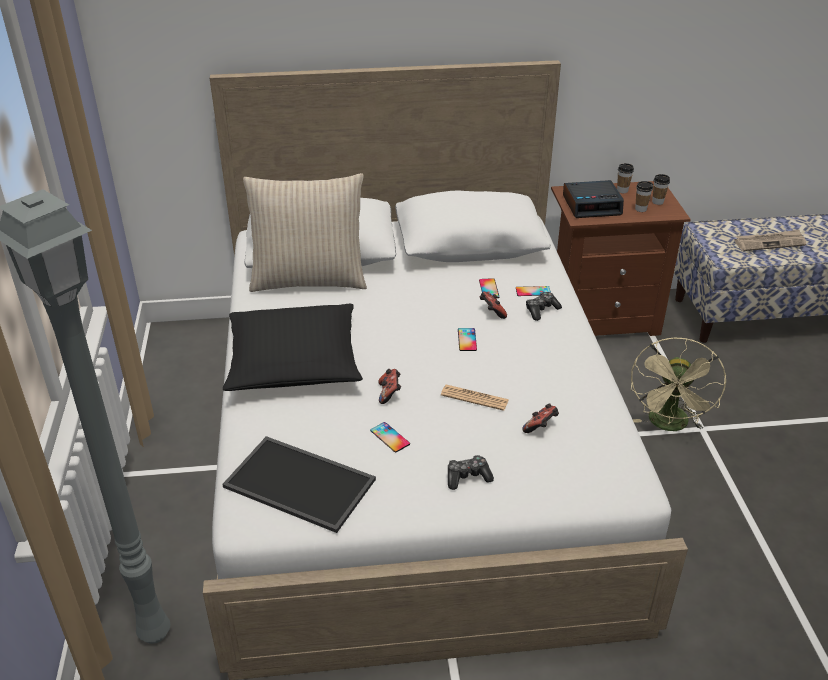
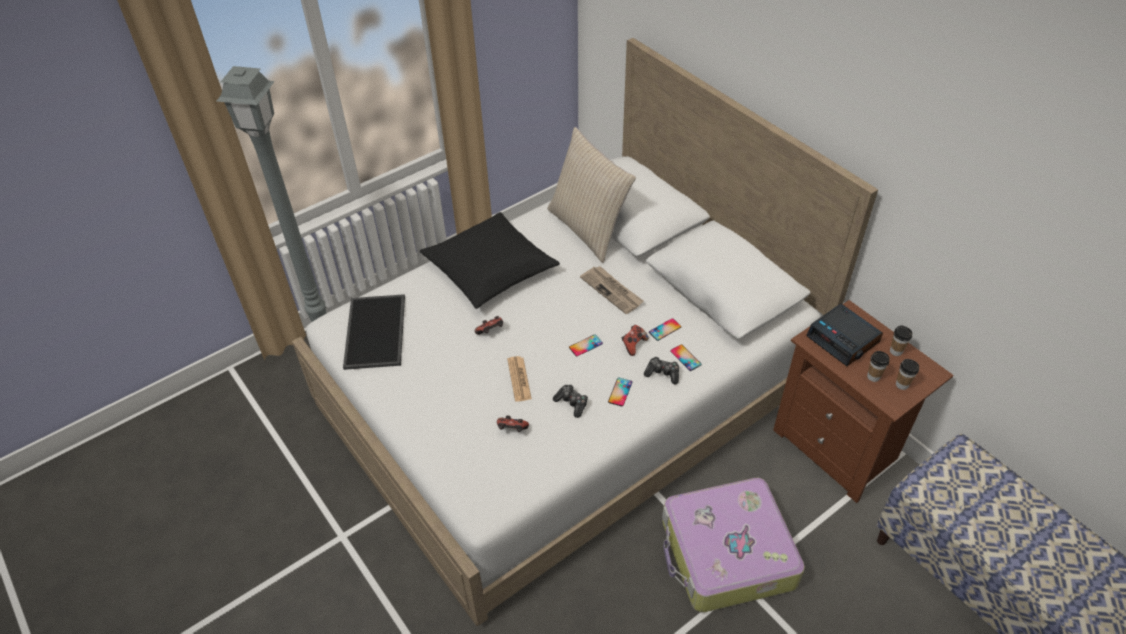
camera: 60 degrees right, 10 degrees up
(390, 437) = (445, 353): phone -> phone (620, 392)
(467, 477) = (432, 411): game controller -> game controller (572, 403)
(669, 425) = (726, 554): beige fan -> suitcase
(769, 242) = (996, 517): newspaper -> newspaper (612, 291)

